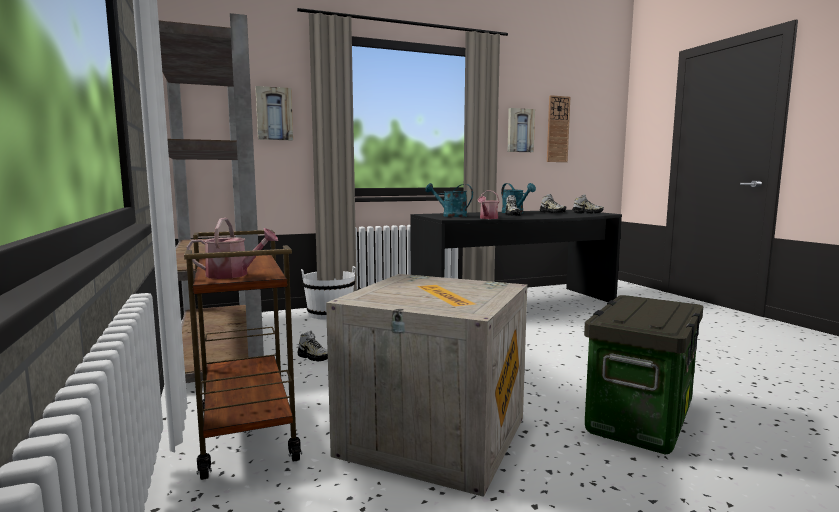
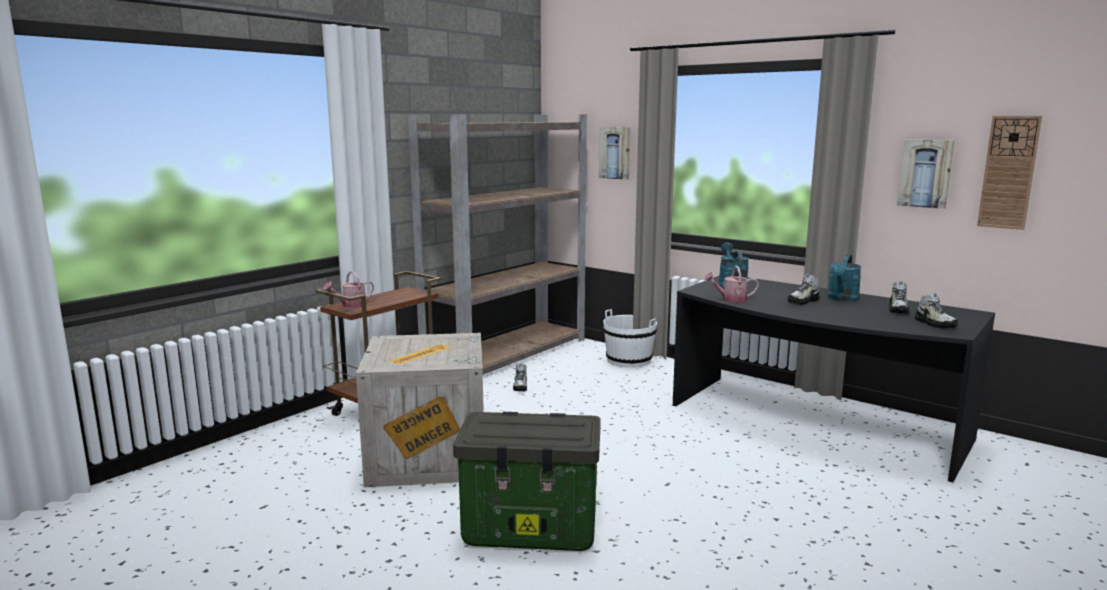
camera: 60 degrees right, 5 degrees up
(233, 275) = (351, 305): watering can -> watering can turned 75 degrees clockwise

